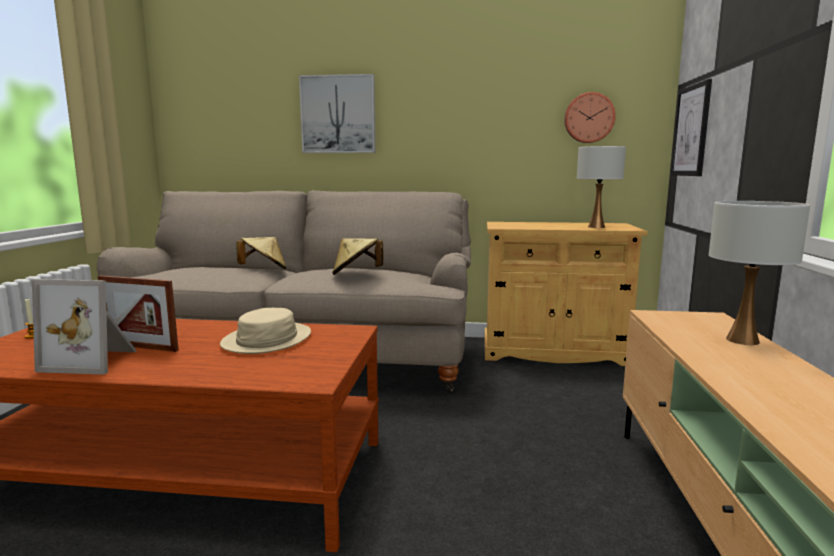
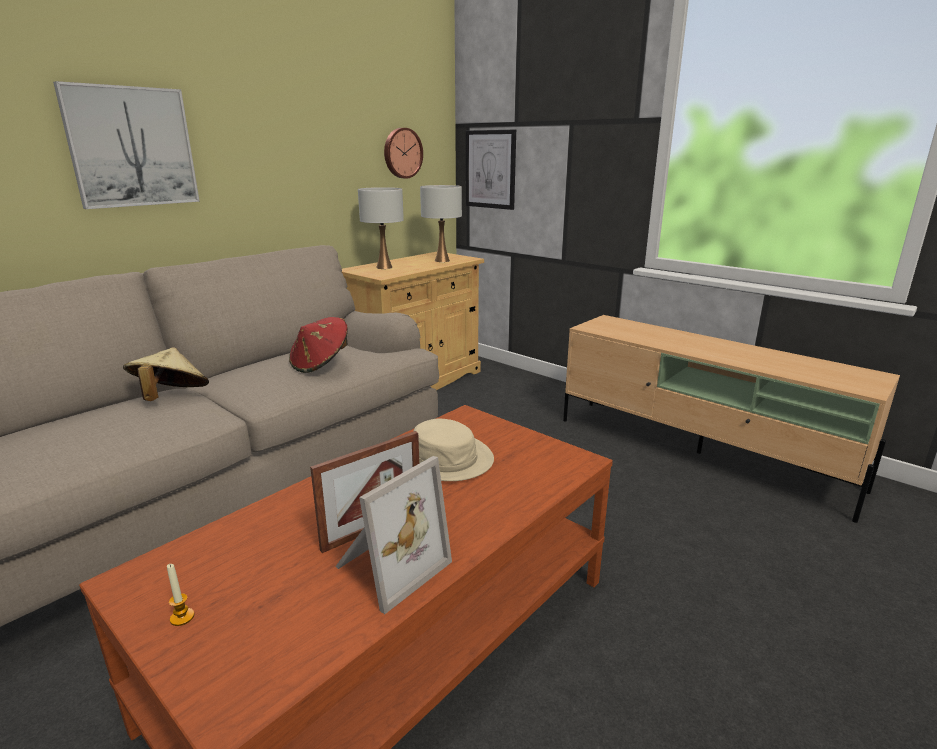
camera: 55 degrees left, 10 degrees up
(356, 274) = (320, 364): beige hat -> red hat
(743, 340) = (656, 330): white table lamp -> white table lamp (384, 267)

